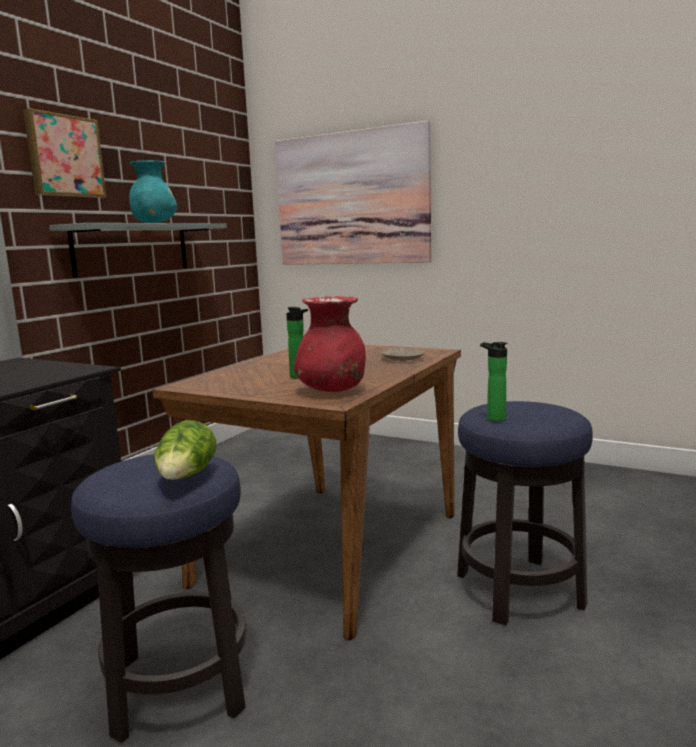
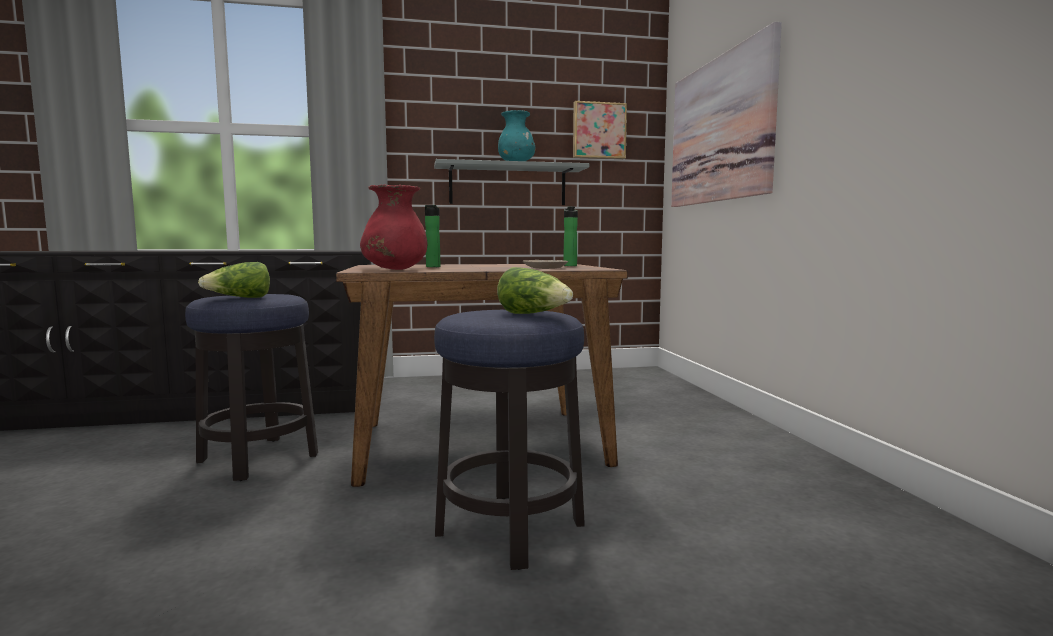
camera: 50 degrees right, 5 degrees down
(64, 156) = (453, 114): picture -> picture (598, 131)
(493, 418) = (470, 311): bottle -> bottle (569, 266)
(542, 409) = (534, 315): none -> lettuce

